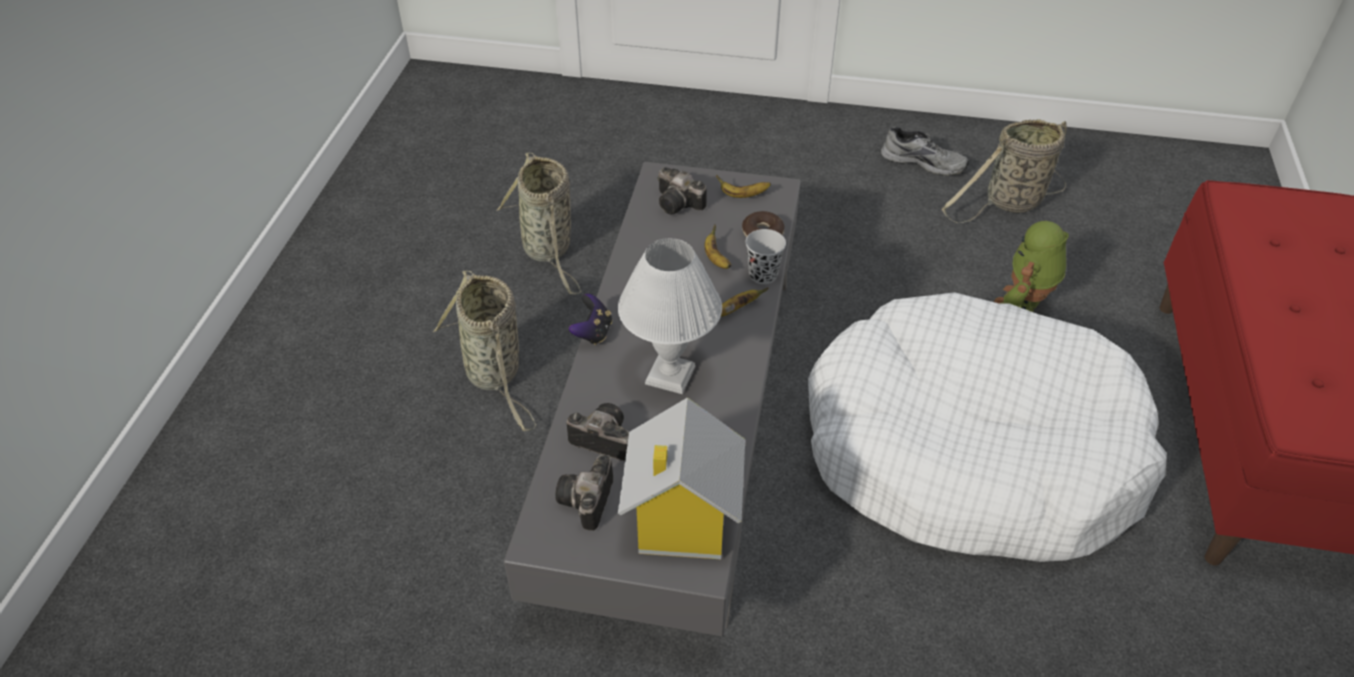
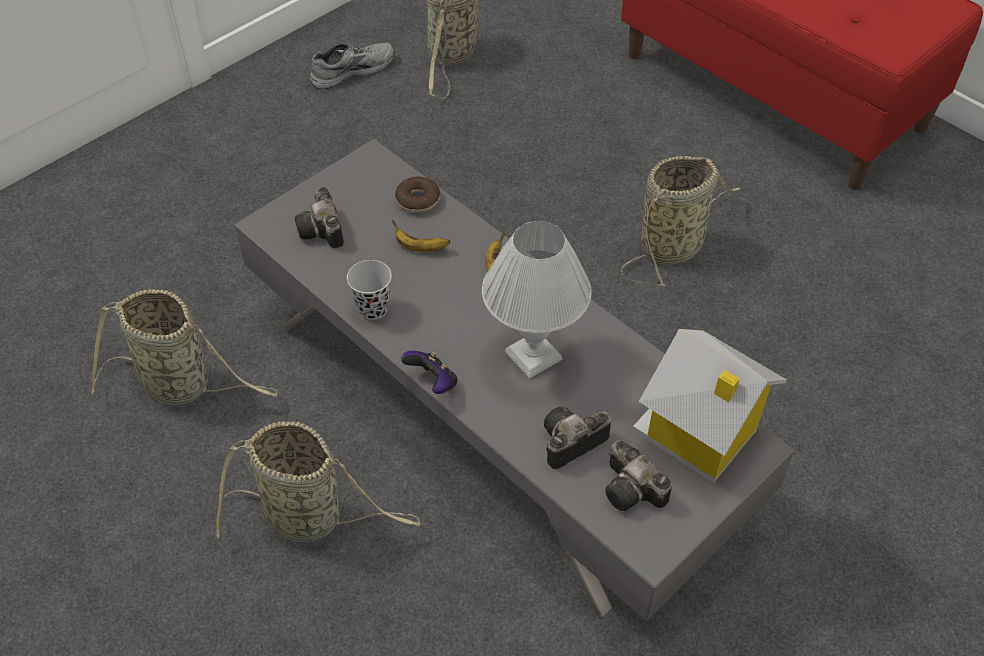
camera: 55 degrees left, 5 degrees up
(680, 204) = (323, 231): camera -> camera turned 90 degrees clockwise
(743, 195) = (356, 184): banana -> none
(763, 275) = (469, 229): black cup -> black cup (373, 308)
(968, 452) = (674, 245): white dog bed -> basket
(1024, 305) = (563, 121): toy robot -> none

